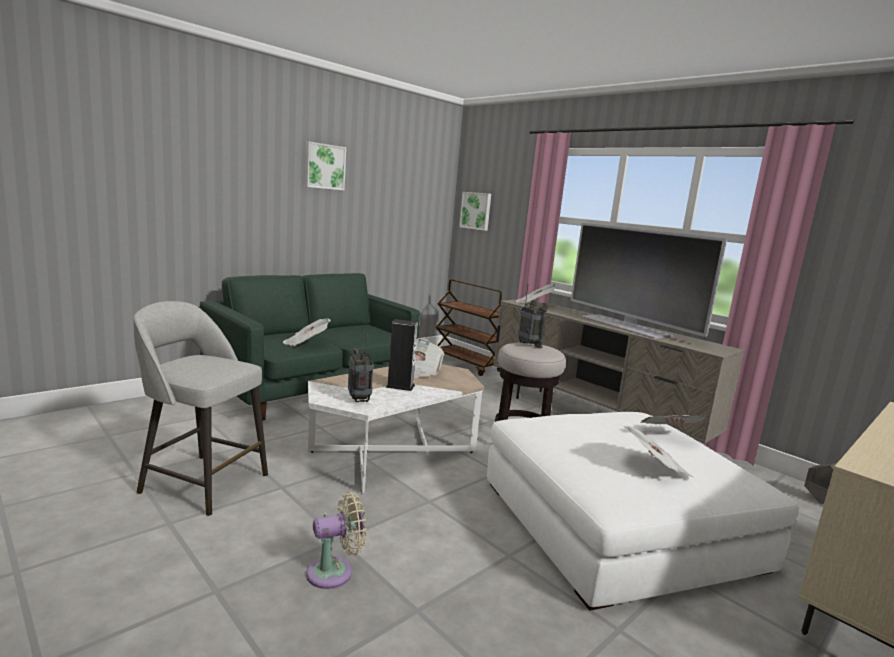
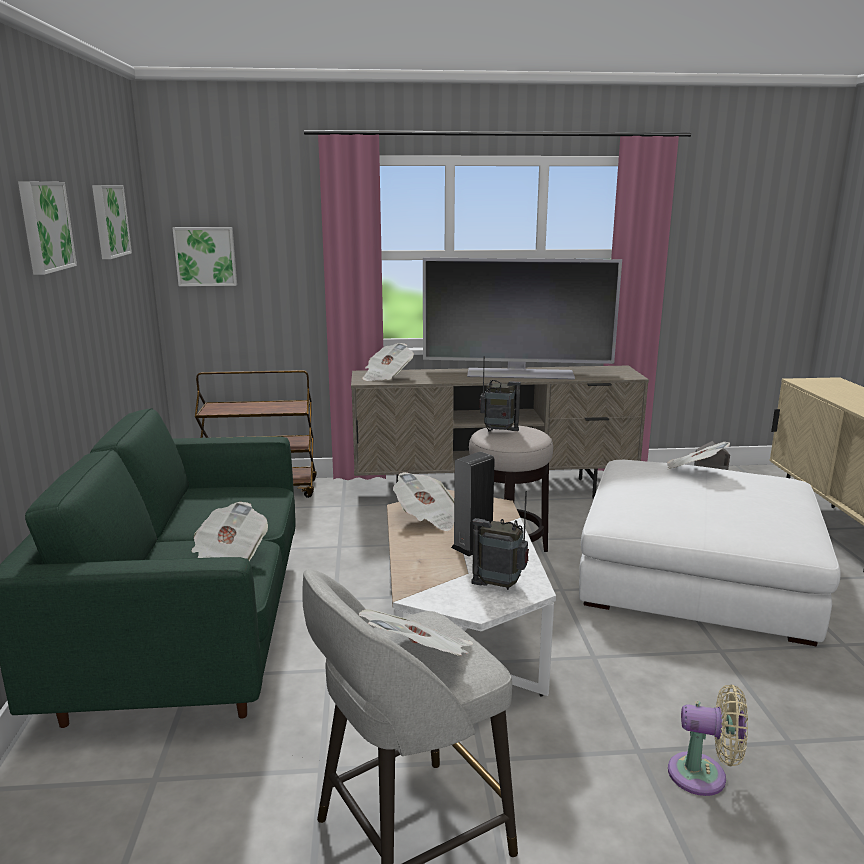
camera: 50 degrees left, 5 degrees up
(335, 572) = (703, 776): beige fan -> beige fan turned 90 degrees clockwise
(400, 177) = (108, 221): none -> picture
(654, 468) = (760, 502): newspaper -> newspaper (420, 659)

